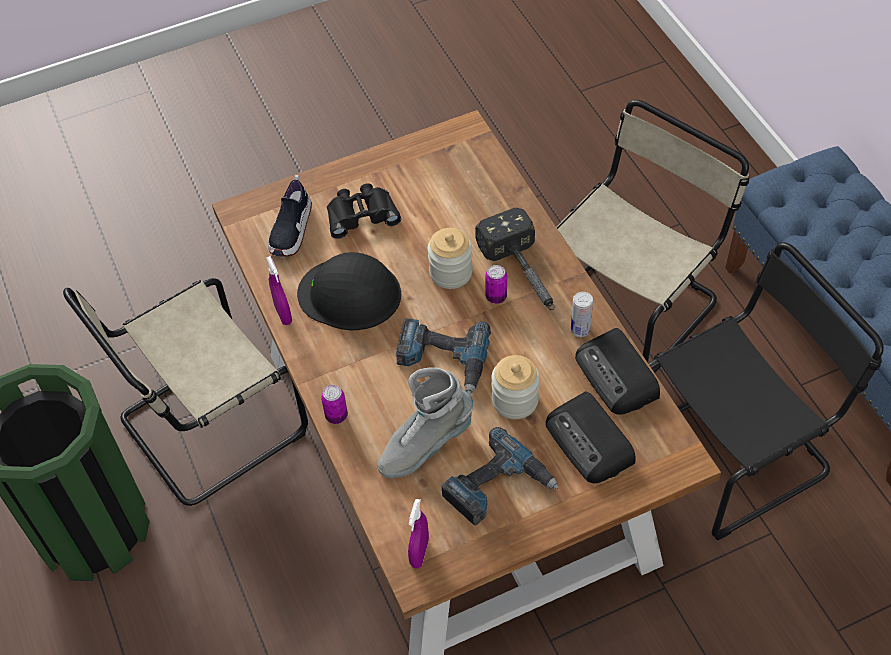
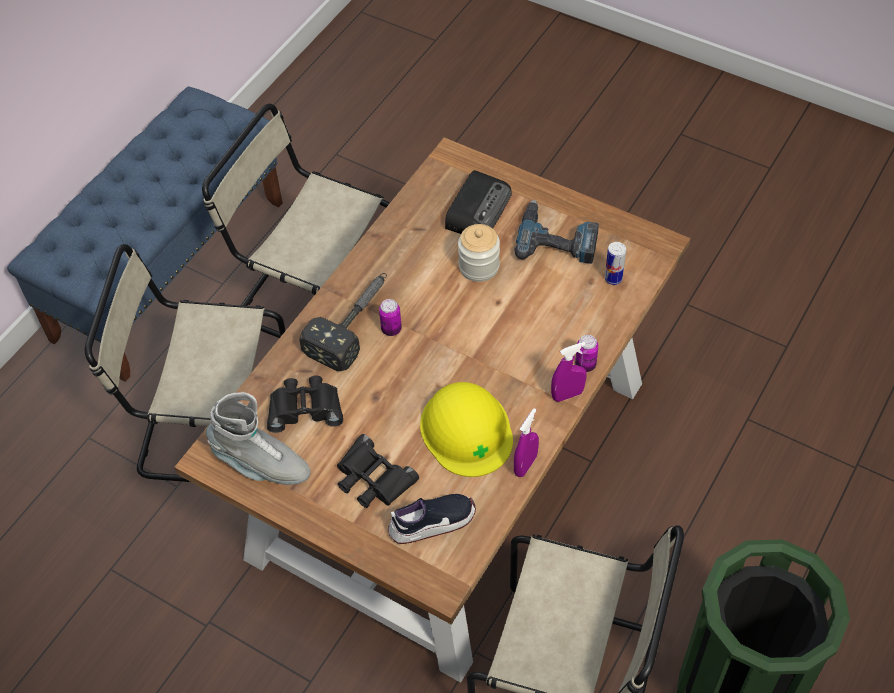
camera: 125 degrees left, 0 degrees up
(350, 294) = (466, 430): black hard hat -> yellow hard hat
(419, 553) = (643, 252): purple spray bottle -> purple spray bottle (567, 395)
(425, 445) = (561, 297): grey boot -> grey boot (261, 465)
(442, 360) = (479, 329): power drill -> none
(451, 272) = (389, 373): jar -> none
(464, 204) = (305, 408): none -> black binoculars
(580, 330) = (383, 262): can -> can (613, 278)
(617, 377) = (409, 220): radio -> none
(736, 451) = (313, 295): black chair -> beige chair

